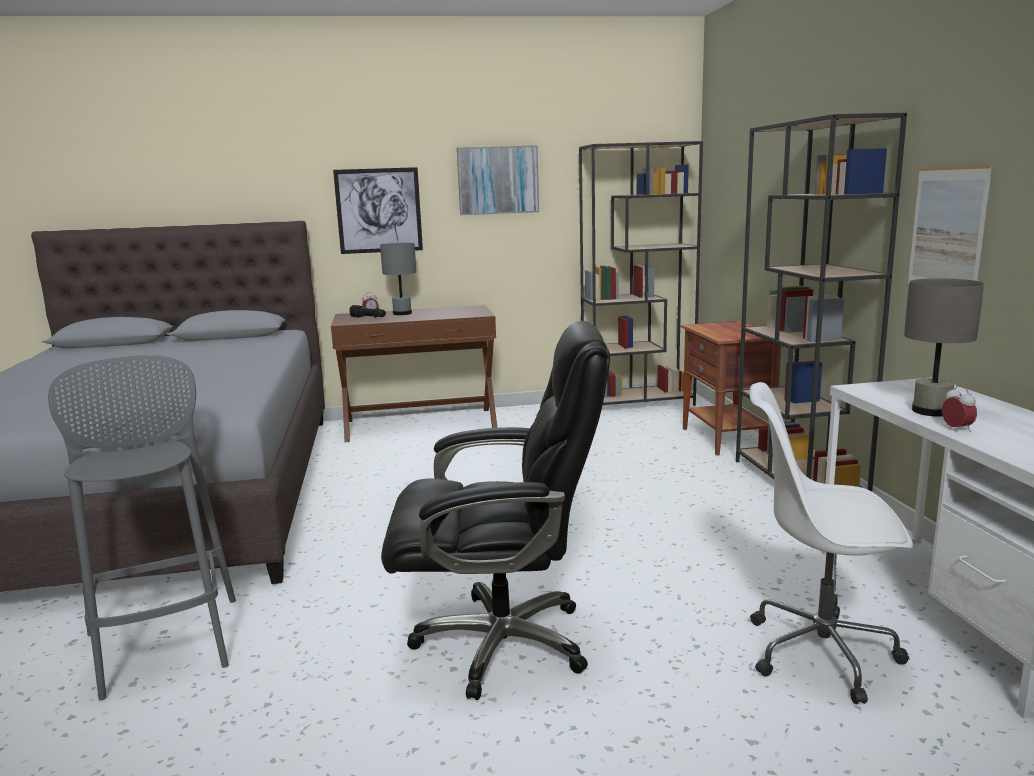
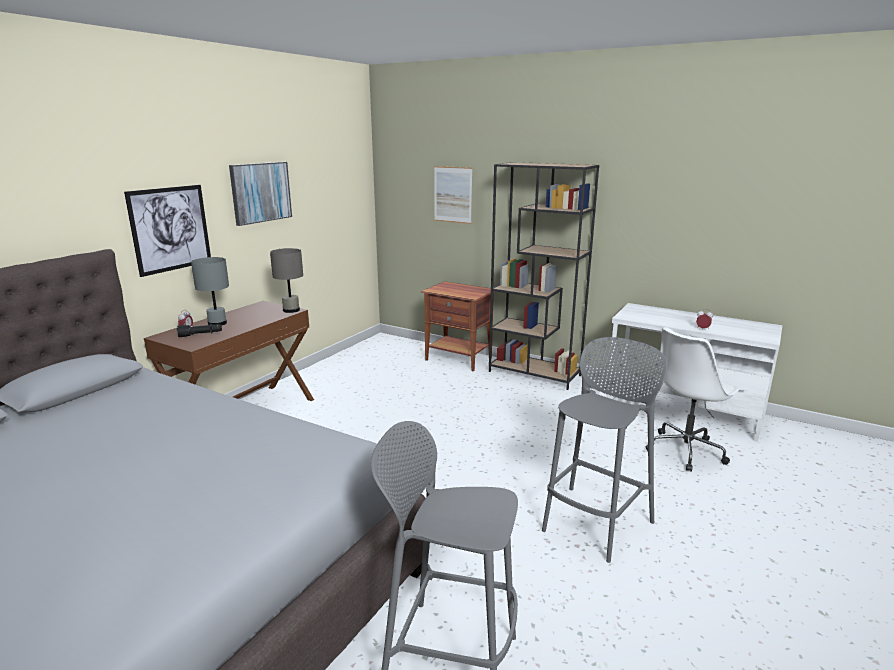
camera: 50 degrees left, 5 degrees up
(498, 643) = (595, 523): black office chair -> grey stool
(638, 403) = (365, 350): bookcase -> none
(930, 411) = (674, 322): grey table lamp -> grey table lamp (290, 310)
(947, 230) = (631, 228): picture -> picture (453, 194)

